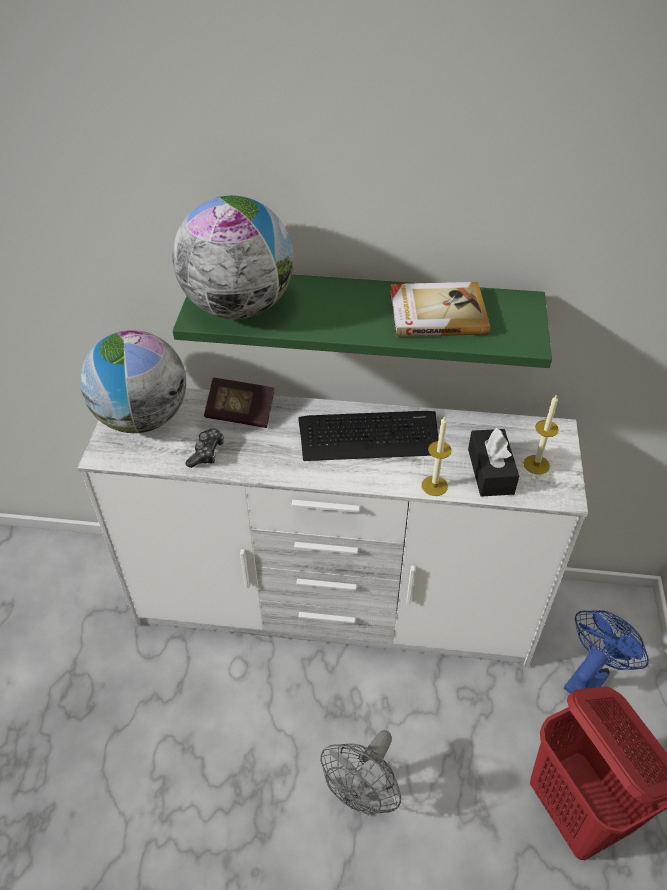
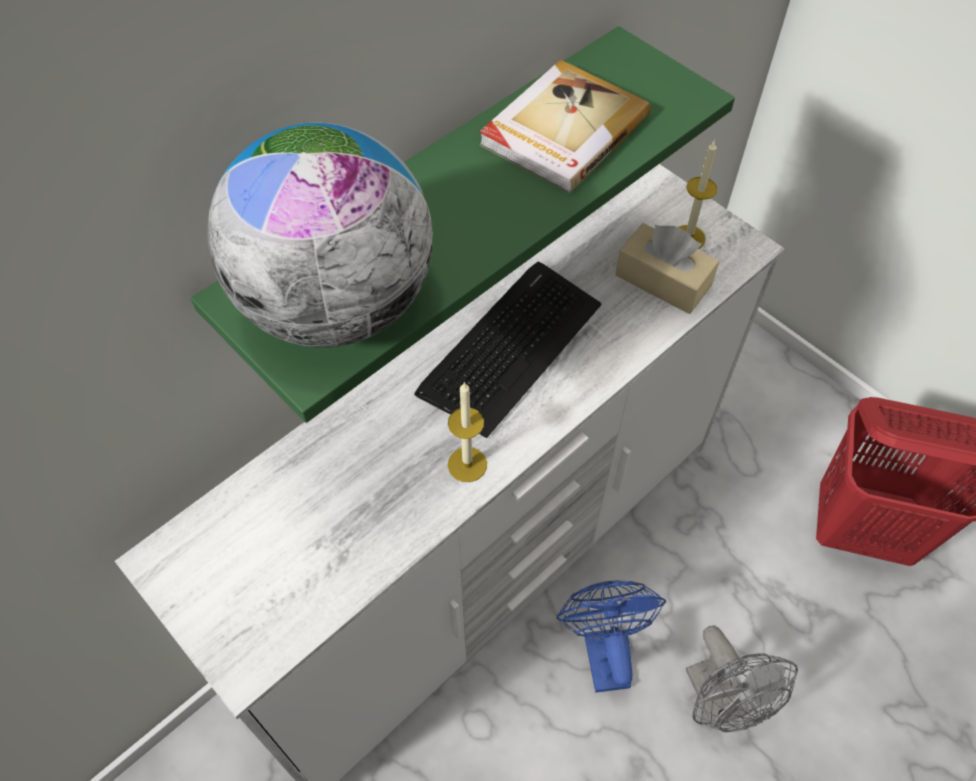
camera: 50 degrees left, 10 degrees up
(142, 418) = (226, 570): globe -> none
(206, 453) = (370, 533): game controller -> none
(240, 413) = (338, 449): book -> none
(434, 486) = (639, 342): candle -> candle (467, 464)
(490, 471) = (663, 280): black tissue box -> beige tissue box
(589, 676) = (748, 409): blue fan -> blue fan (603, 650)

